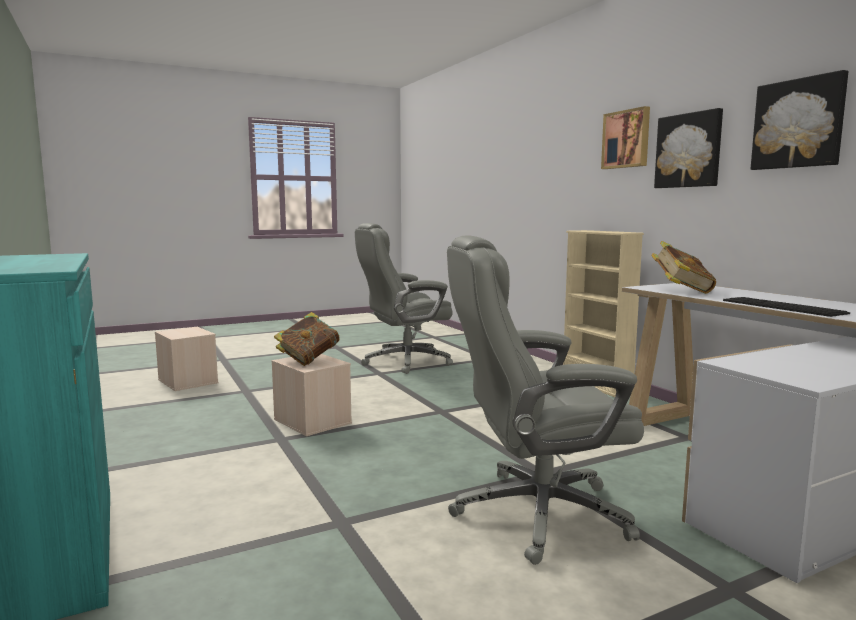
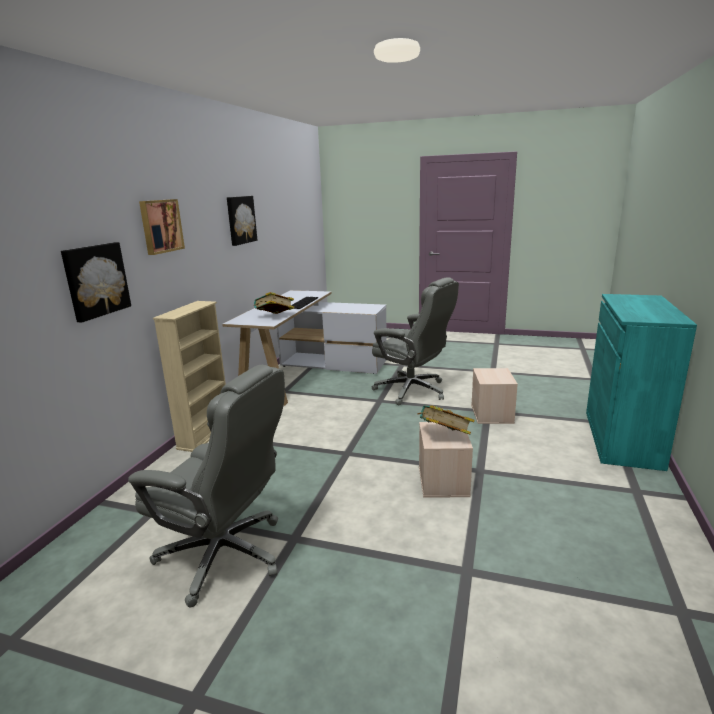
camera: 135 degrees left, 10 degrees up
(187, 381) = (537, 659): beige storage box -> beige storage box (492, 414)
(689, 150) = (202, 235): picture -> picture (95, 280)

